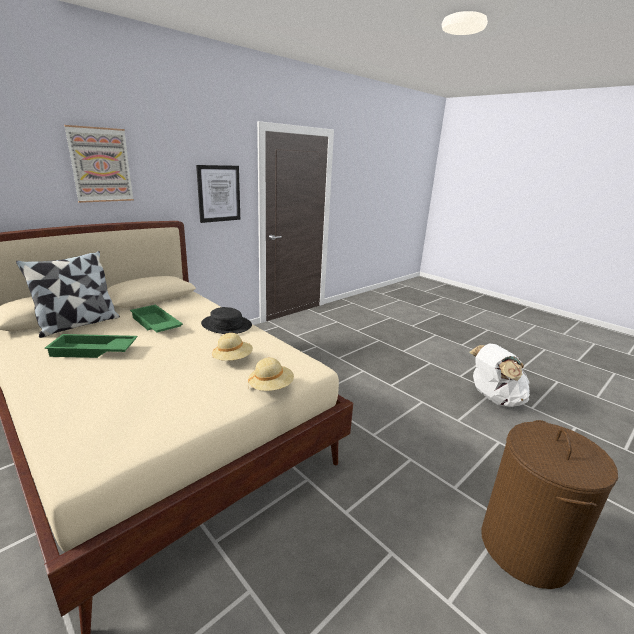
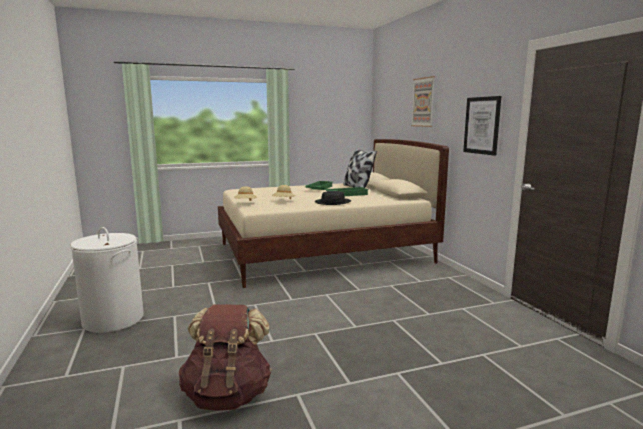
camera: 115 degrees right, 10 degrees down
(493, 399) = (227, 395): white backpack -> brown backpack
(525, 548) = (113, 319): brown laundry basket -> white laundry basket

